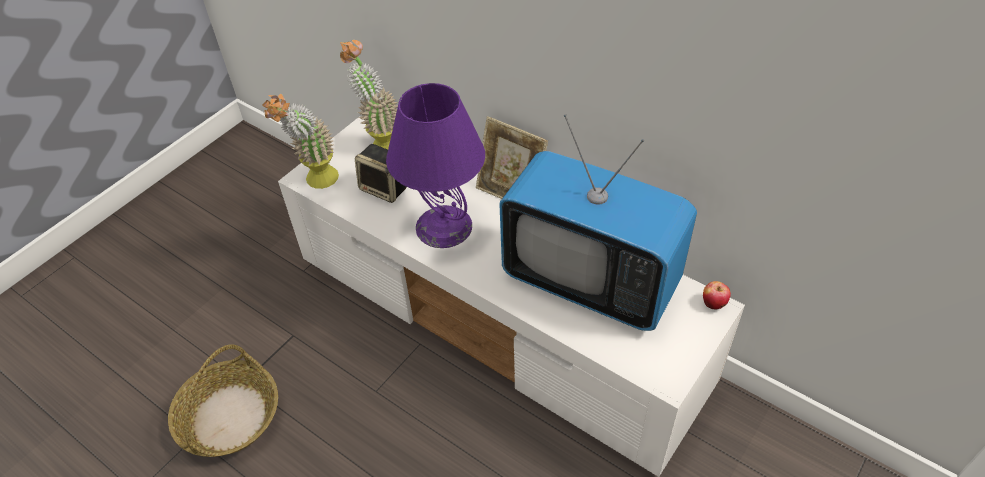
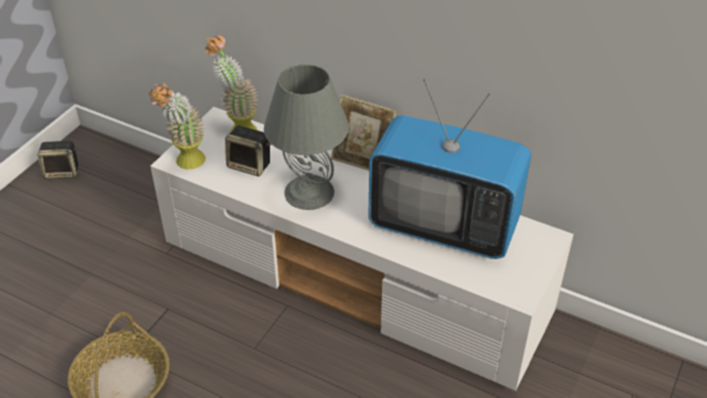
camera: 10 degrees left, 5 degrees down
(215, 170) = (63, 171): none -> speaker
(443, 226) = (308, 192): purple table lamp -> grey table lamp
(713, 304) = (548, 235): apple -> none

